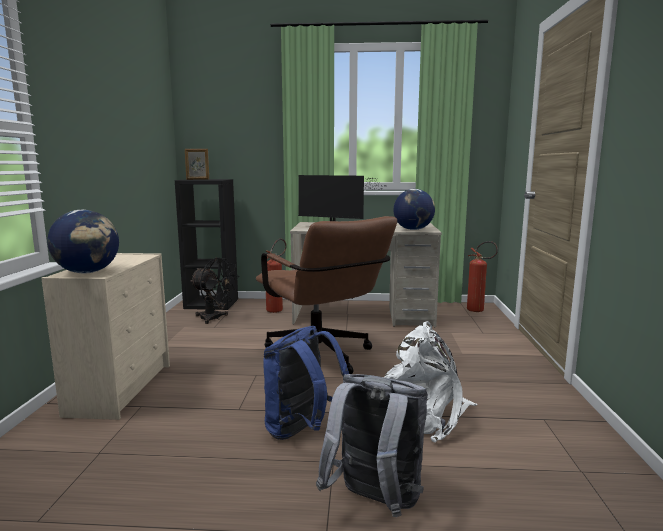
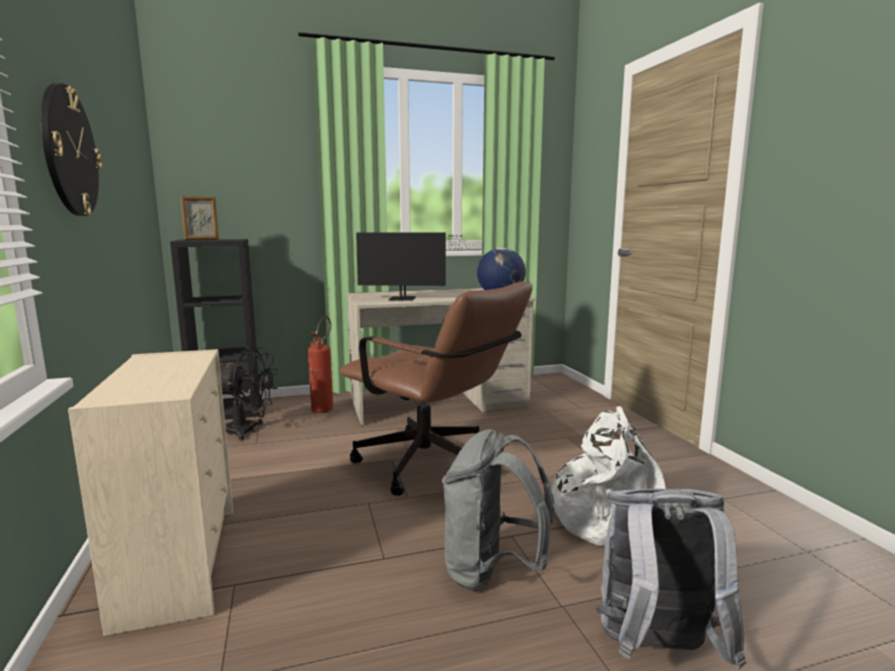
camera: 20 degrees left, 0 degrees up
(85, 124) = (69, 151): none -> wall clock
(88, 272) = (143, 391): globe -> none
(303, 431) = (492, 571): blue backpack -> grey backpack
(478, 311) = (555, 383): fire extinguisher -> none

